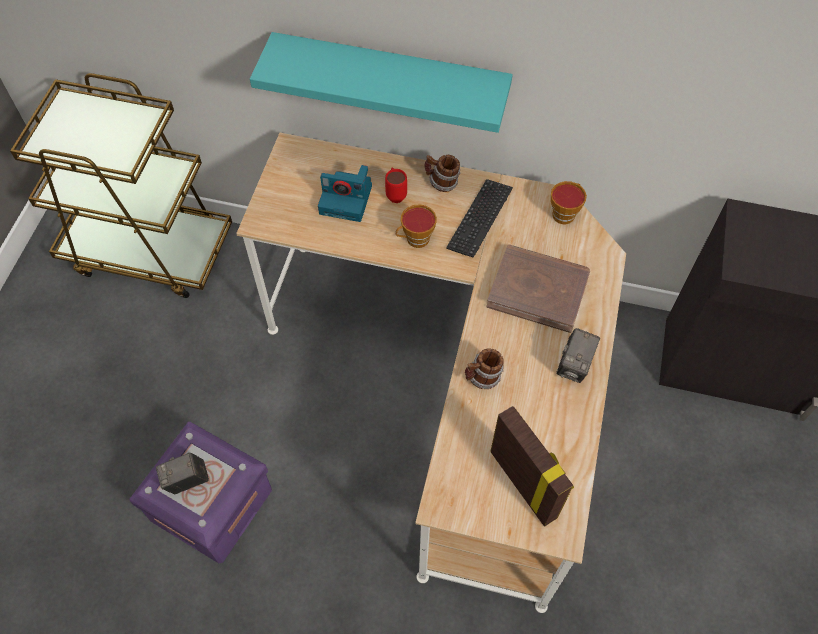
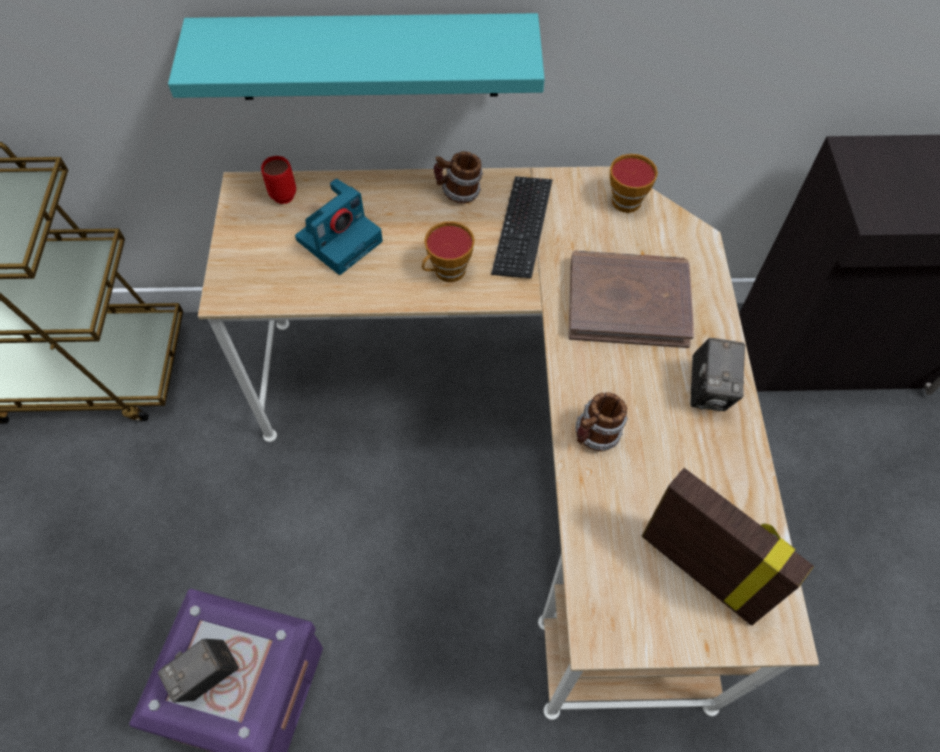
camera: 15 degrees left, 0 degrees up
(347, 199) = (340, 239): camera -> camera turned 45 degrees counterclockwise
(395, 194) = (402, 219): red mug -> red mug (282, 192)

